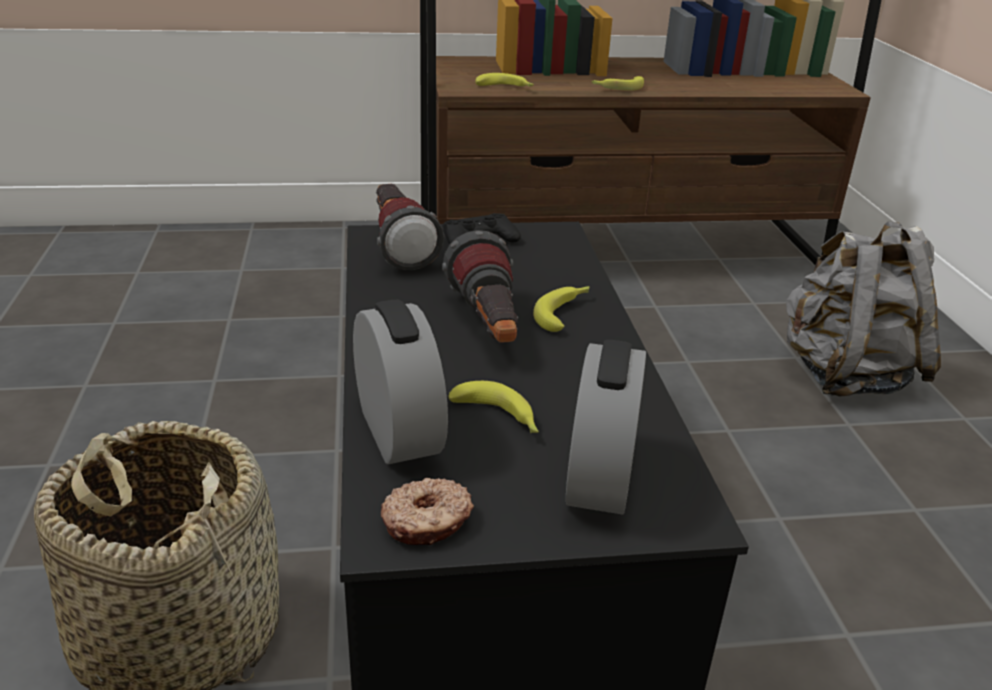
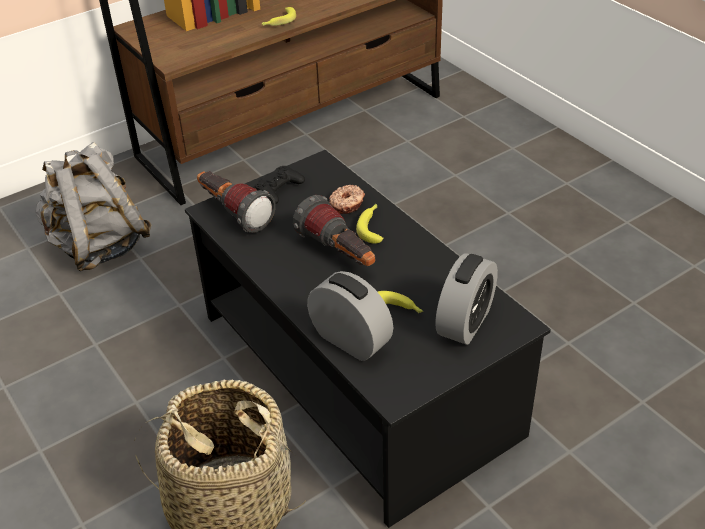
camera: 25 degrees left, 10 degrees up
(427, 522) = (407, 382): donut -> donut (347, 204)
(506, 88) = (203, 48): banana -> none
(599, 477) = (465, 322): alarm clock -> alarm clock turned 45 degrees clockwise
(844, 375) = (489, 178): grey backpack -> grey backpack (99, 247)

